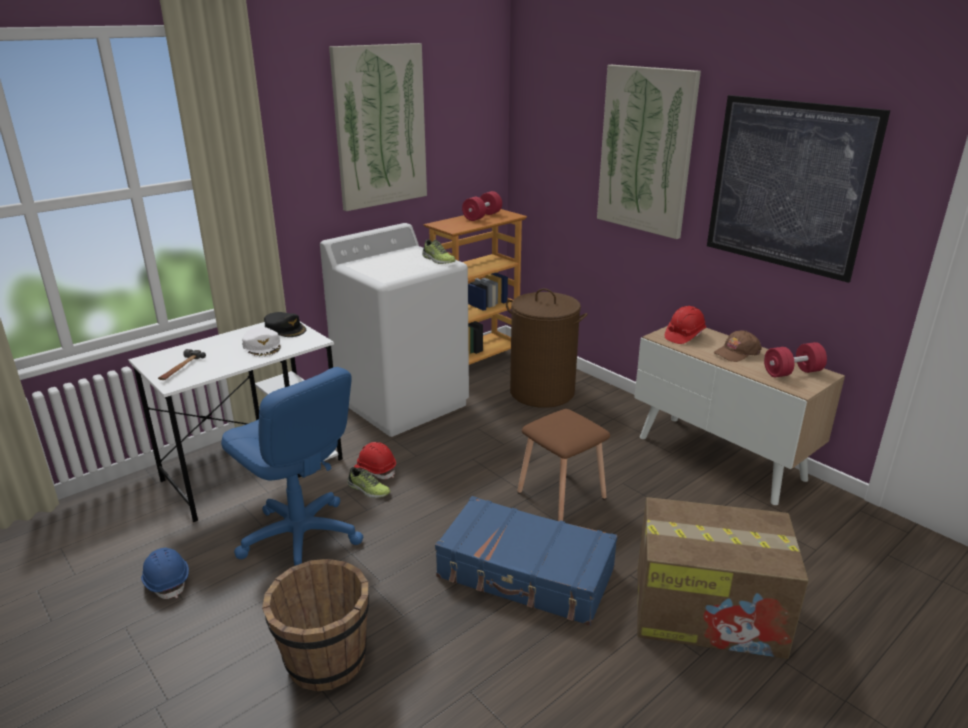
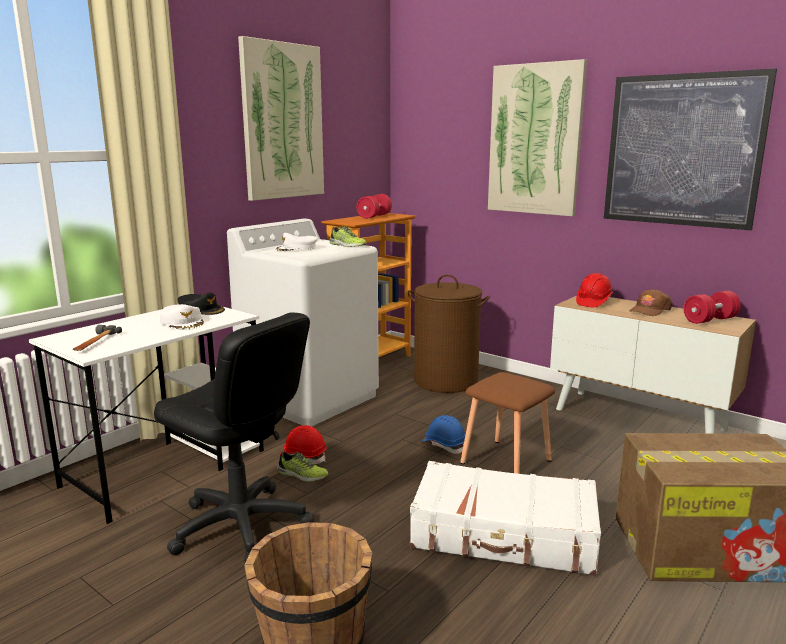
camera: 10 degrees left, 10 degrees down
(167, 581) = (88, 588): blue hard hat -> blue hard hat (444, 445)
(300, 538) = (240, 526): blue office chair -> black office chair
(385, 263) = (296, 249): none -> white cap
(526, 574) = (504, 535): blue suitcase -> white suitcase

